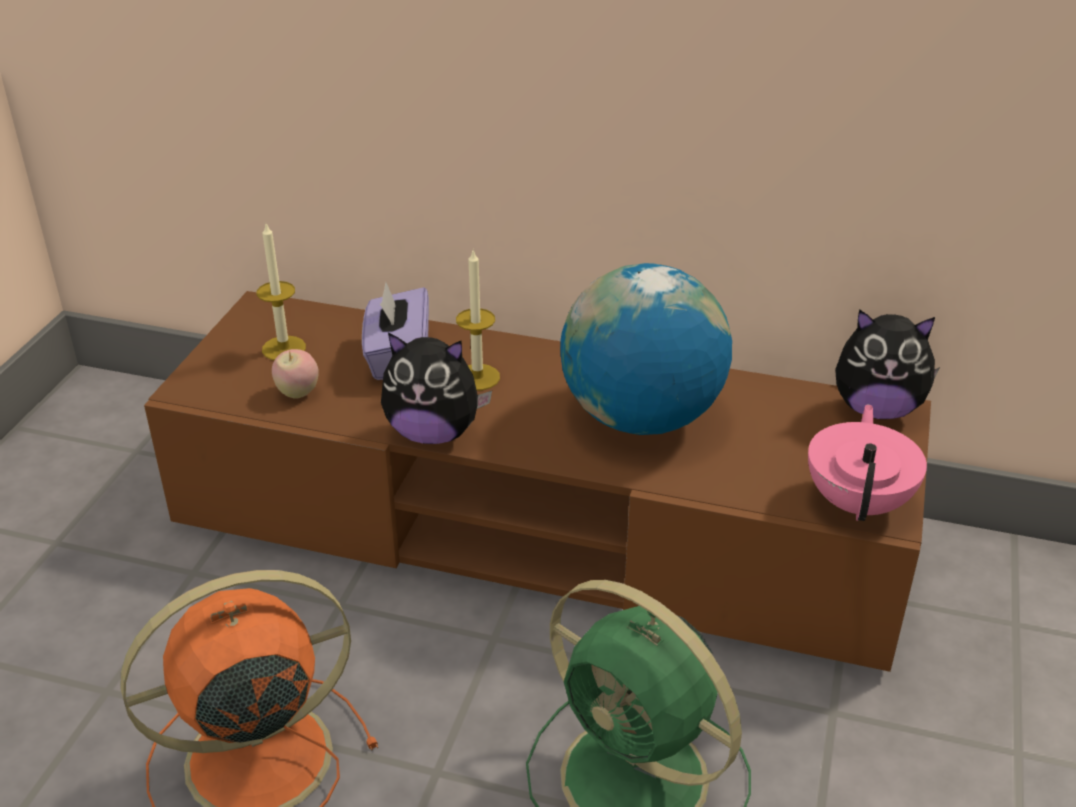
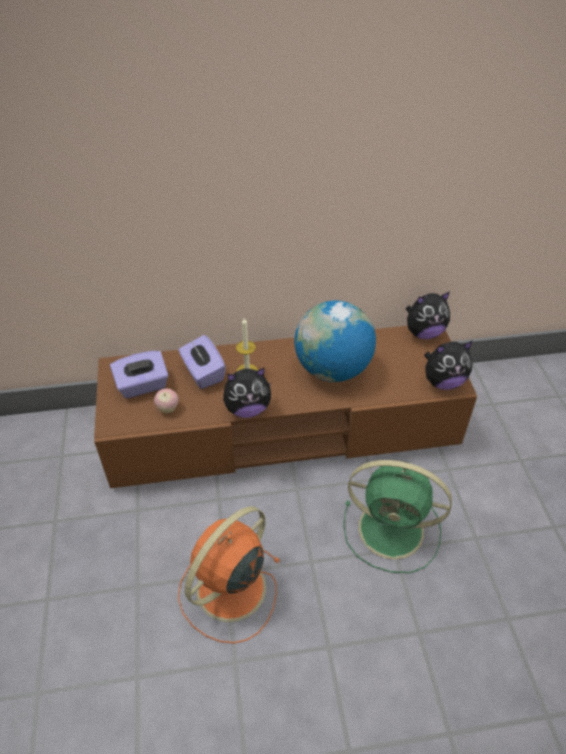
camera: 25 degrees left, 10 degrees up
(284, 348) = (143, 386): candle -> purple tissue box
(859, 502) = (443, 382): pink teapot -> plush toy

